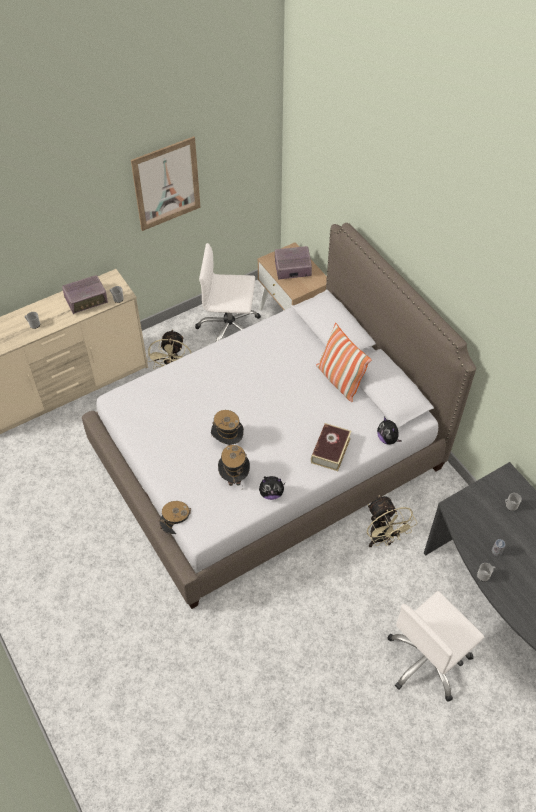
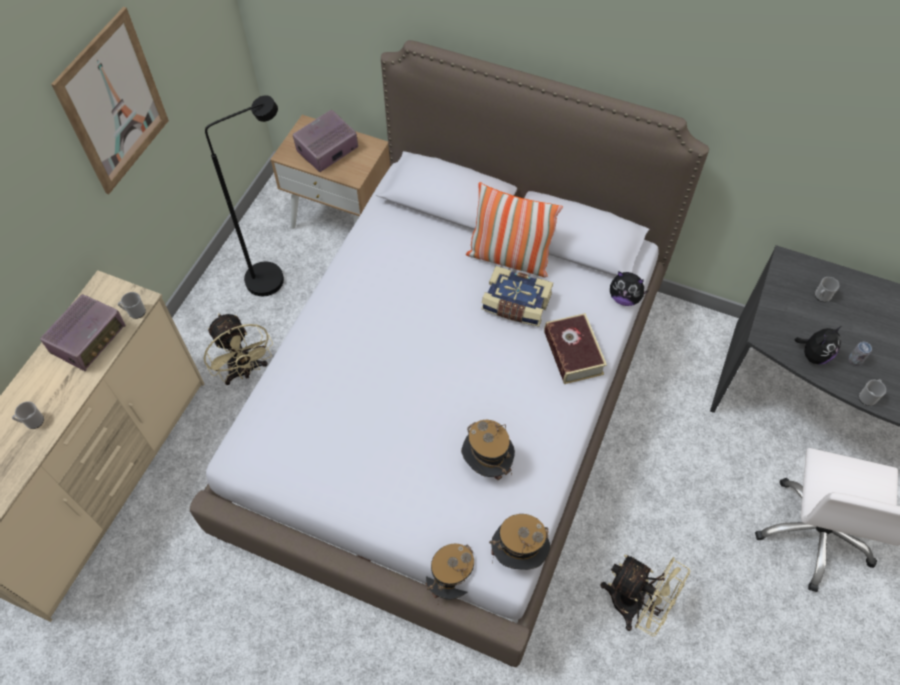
camera: 35 degrees left, 5 degrees up
(227, 441) = (438, 420): hat -> hat (518, 554)
(229, 330) = (274, 274): white office chair -> black floor lamp
(271, 493) = (550, 455): plush toy -> plush toy (813, 355)
(321, 407) = (515, 305): none -> book
(383, 538) = (655, 423): beige fan -> beige fan (636, 606)

